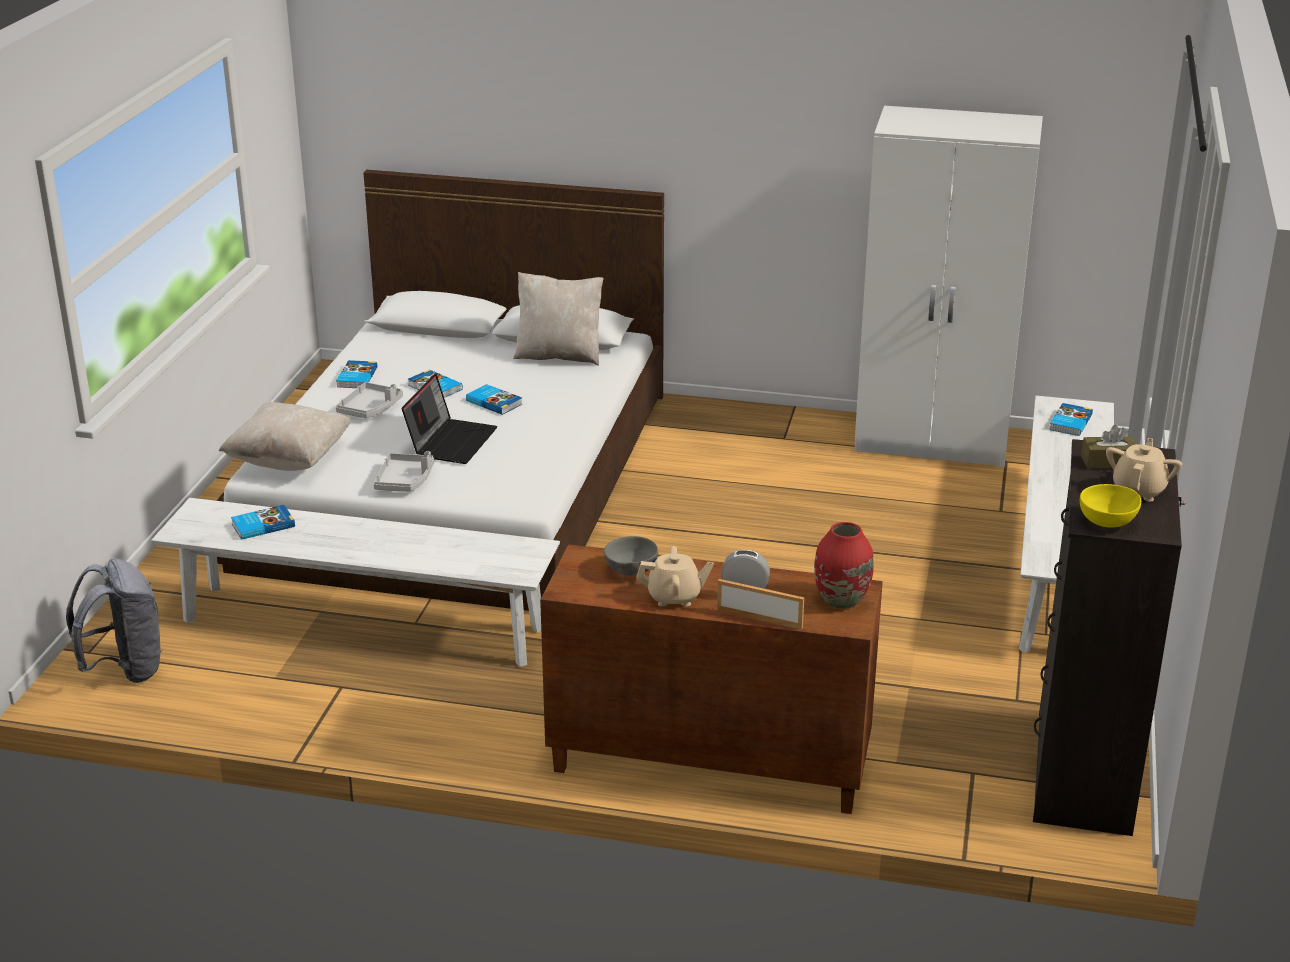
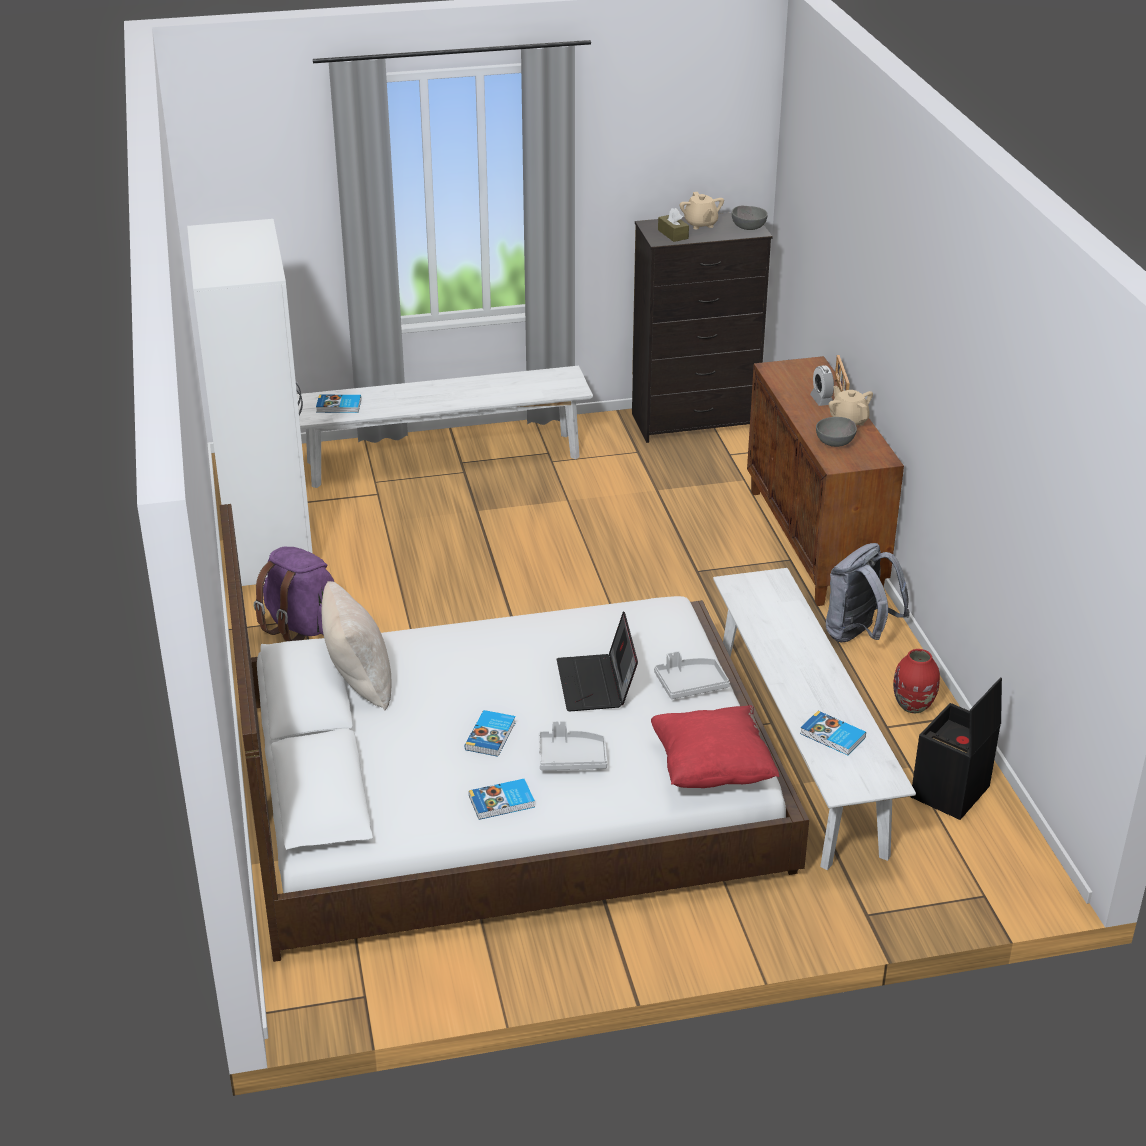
camera: 115 degrees left, 5 degrees up
(125, 669) = (982, 858): grey backpack -> grey backpack (859, 635)
(216, 686) = (950, 793): none -> black storage box
(289, 460) = (712, 770): beige pillow -> red pillow
(451, 441) = (597, 684): laptop -> laptop turned 90 degrees counterclockwise
(494, 402) = (496, 687): book -> none
(772, 436) = (302, 627): none -> purple backpack
(841, 600) = (791, 370): red vase -> red vase (913, 706)
(1109, 522) = (748, 227): yellow bowl -> grey bowl
(1139, 490) = (700, 224): beige teapot -> beige teapot turned 105 degrees counterclockwise

